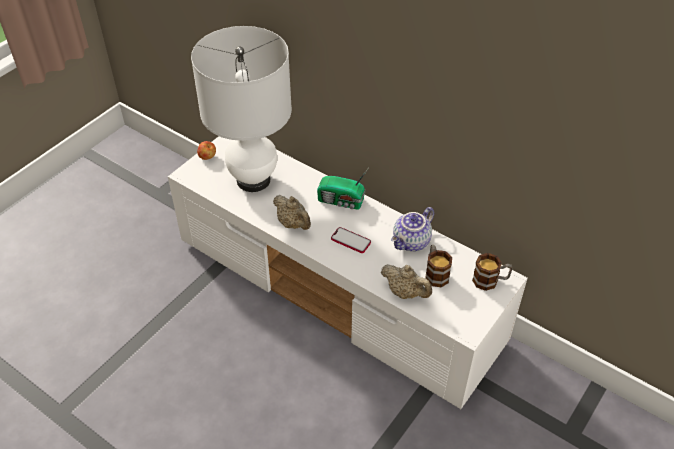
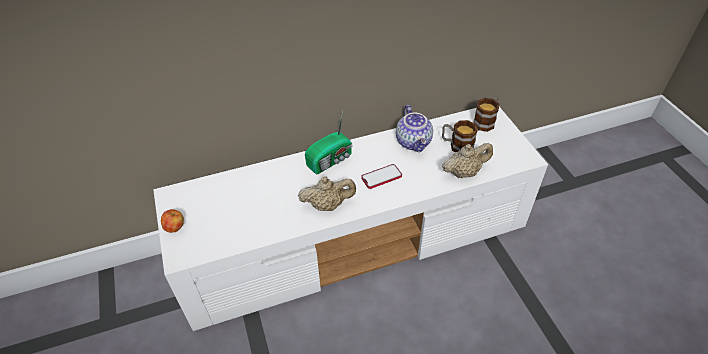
camera: 55 degrees left, 0 degrees up
(253, 180) = (245, 207): white table lamp -> none

